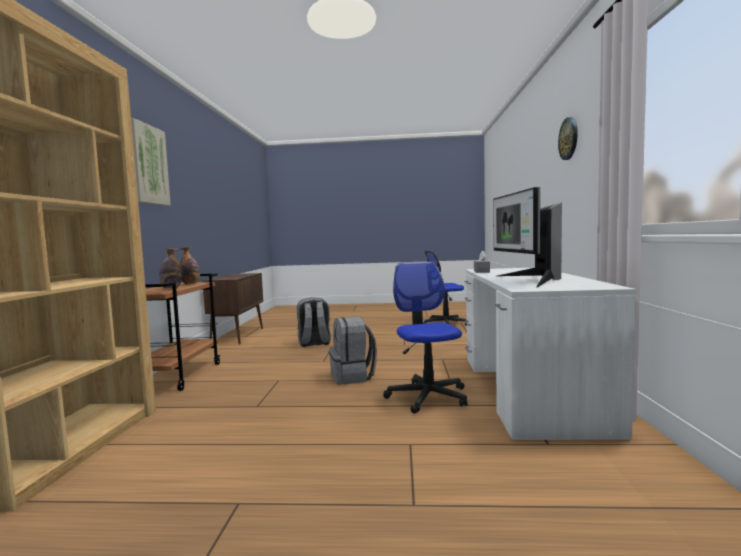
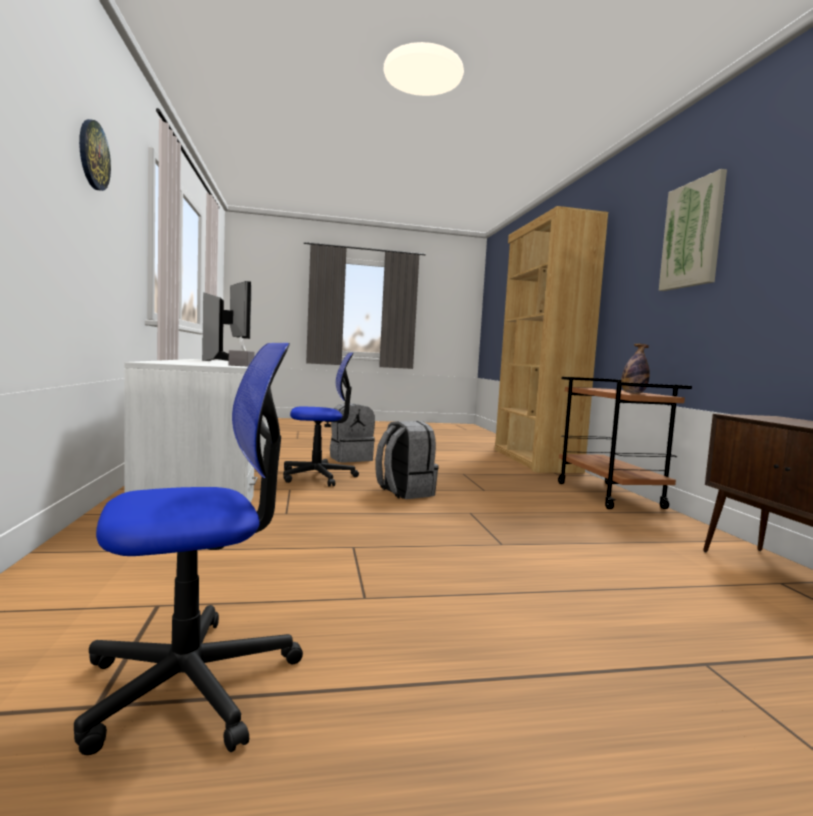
camera: 165 degrees right, 0 degrees up
(171, 288) = (604, 390): bottle -> none
(314, 343) = (553, 553): grey backpack -> grey backpack (350, 458)
(428, 396) = (318, 476): office chair -> office chair turned 75 degrees counterclockwise

